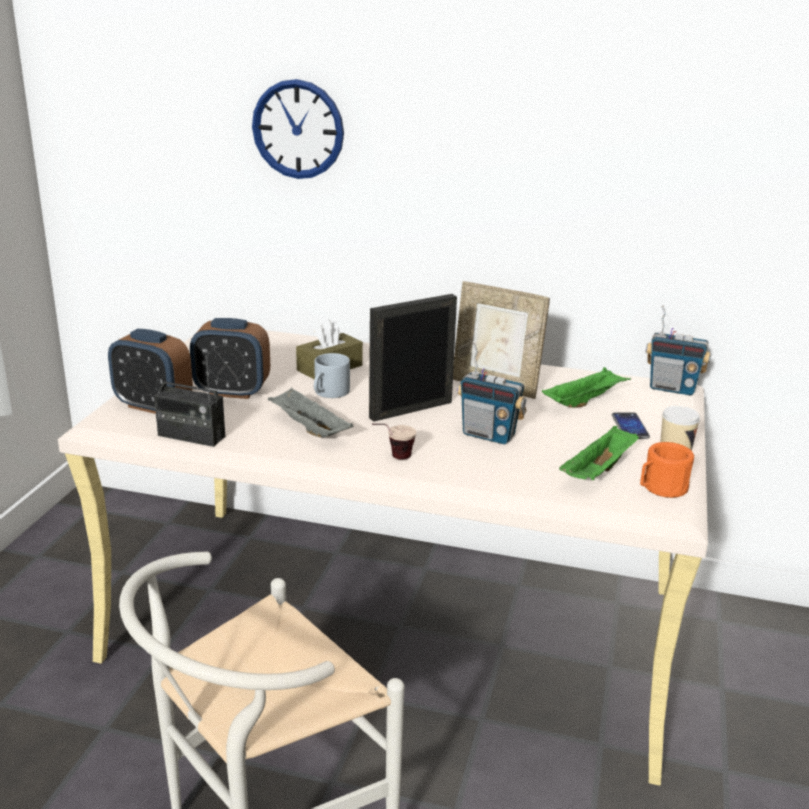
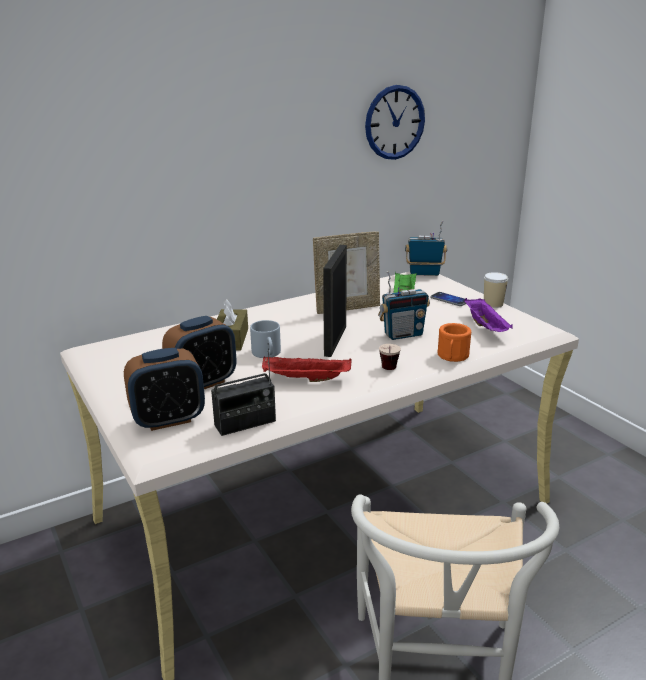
camera: 45 degrees left, 0 degrees up
(298, 129) = (127, 148): wall clock -> wall clock (394, 122)
(308, 428) = (305, 379): grey tray -> red tray
(599, 472) = (486, 327): green tray -> purple tray
(661, 488) = (523, 322): orange mug -> orange mug (452, 357)
(672, 388) = (424, 273): radio -> radio turned 150 degrees counterclockwise

